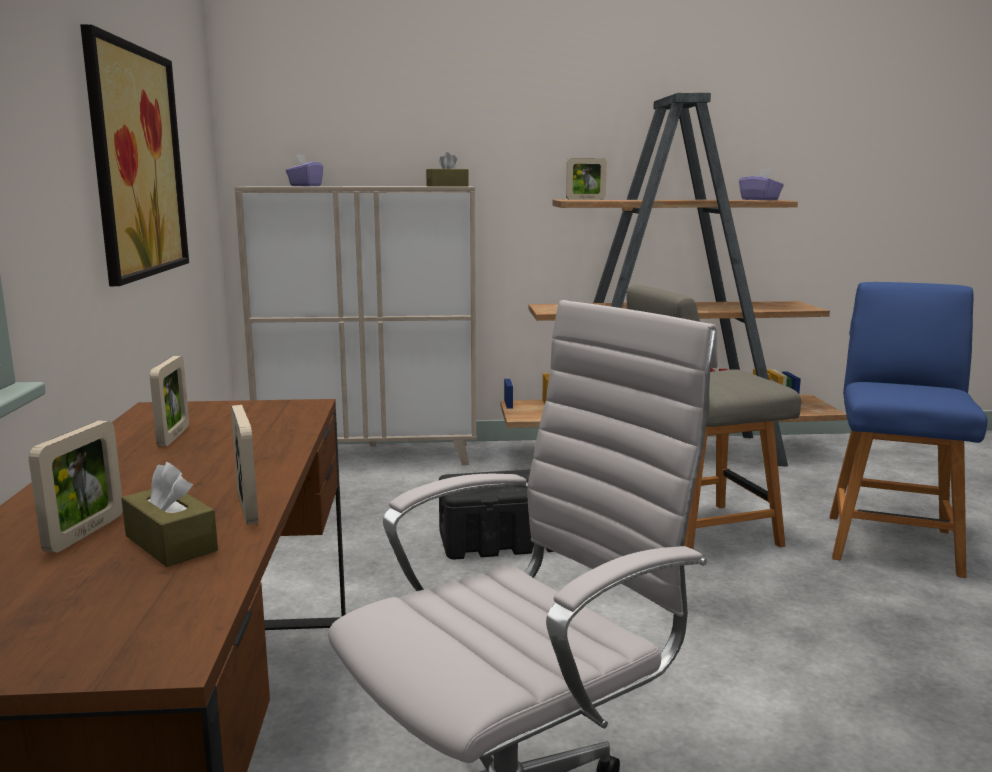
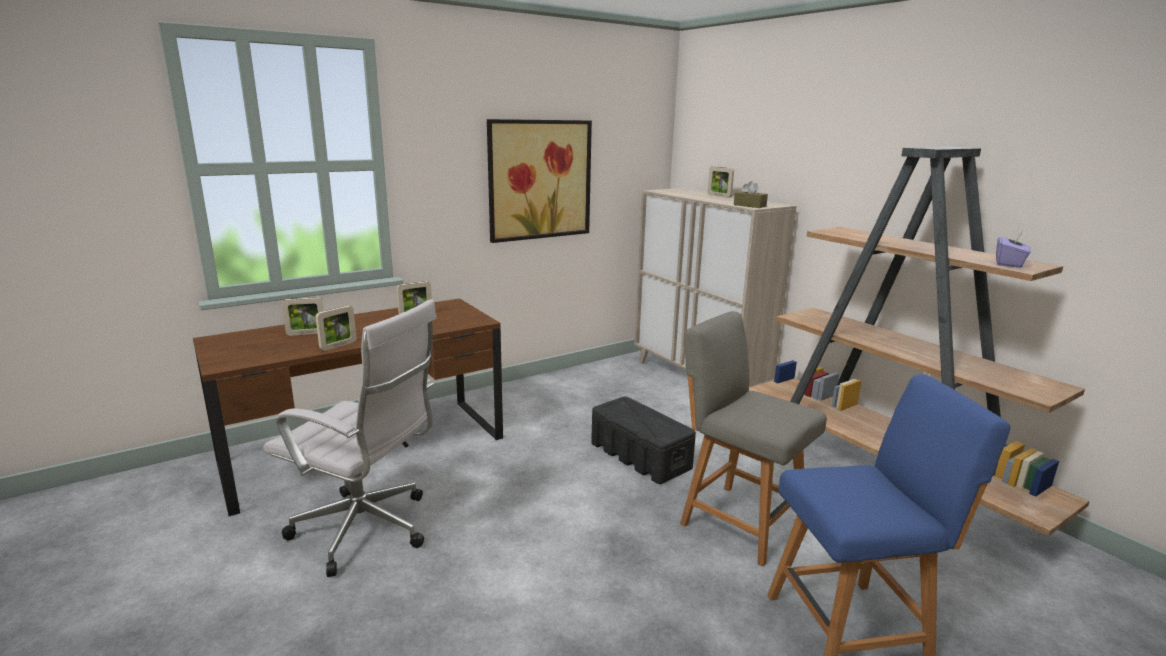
camera: 60 degrees right, 5 degrees up
(171, 543) = (301, 345): brown tissue box -> none
(305, 186) = (687, 193): purple tissue box -> none
(585, 199) = (853, 232): picture frame -> picture frame (719, 196)

